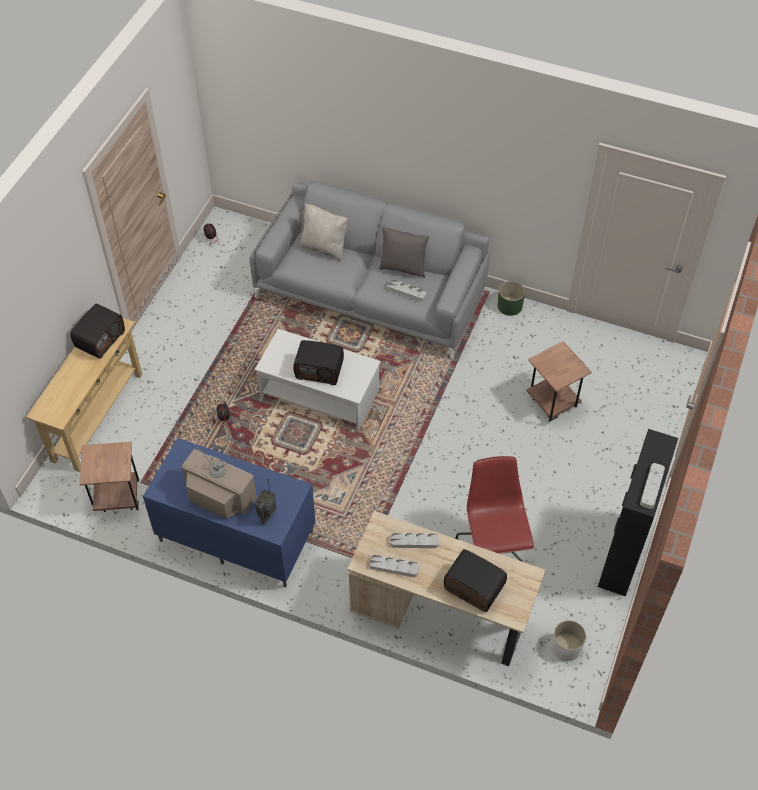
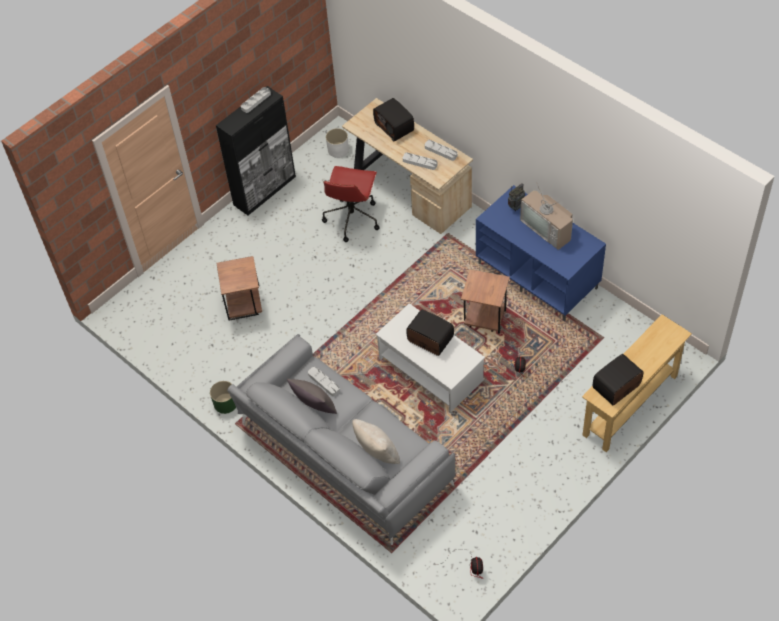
camera: 155 degrees left, 0 degrees up
(118, 497) = (624, 330): brown side table -> brown side table (484, 321)

